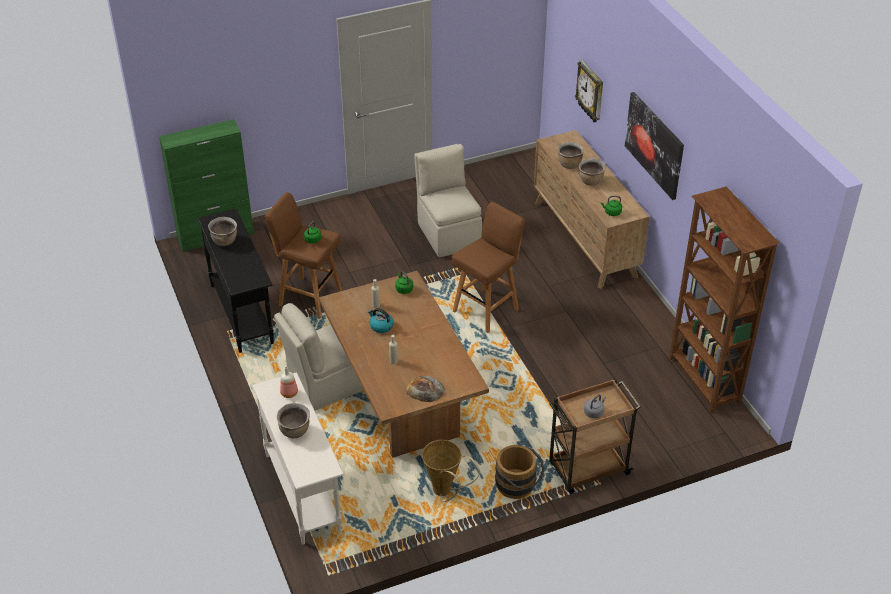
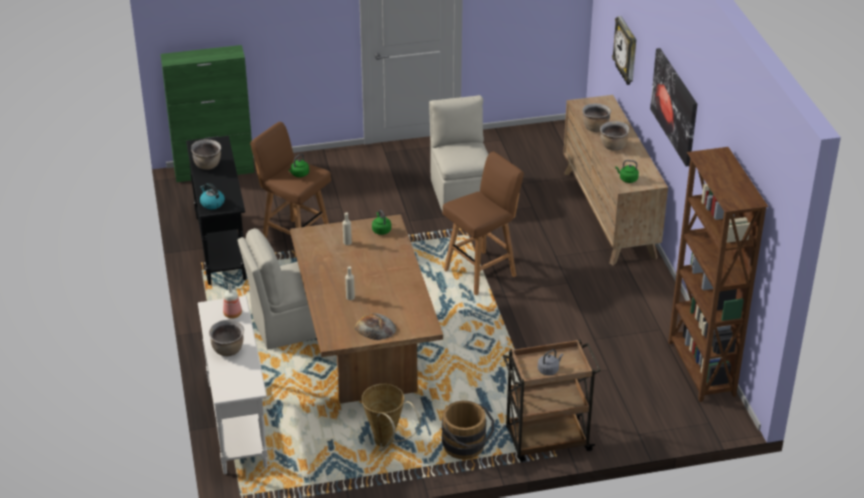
camera: 10 degrees right, 5 degrees down
(381, 326) = (347, 263): kettle -> kettle (212, 203)

